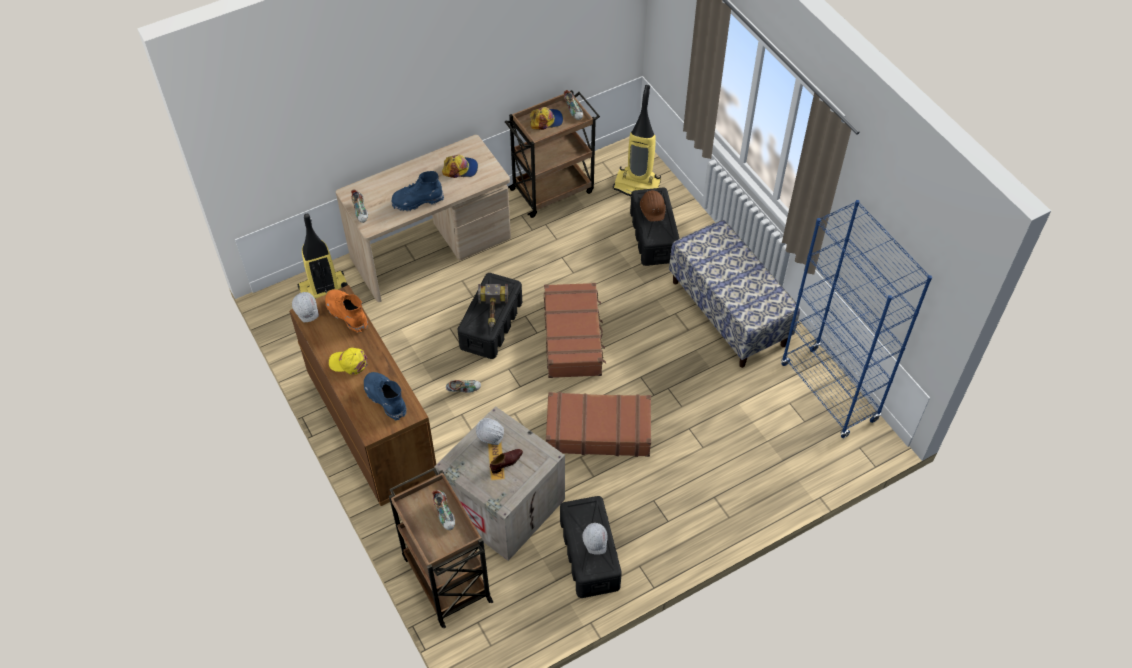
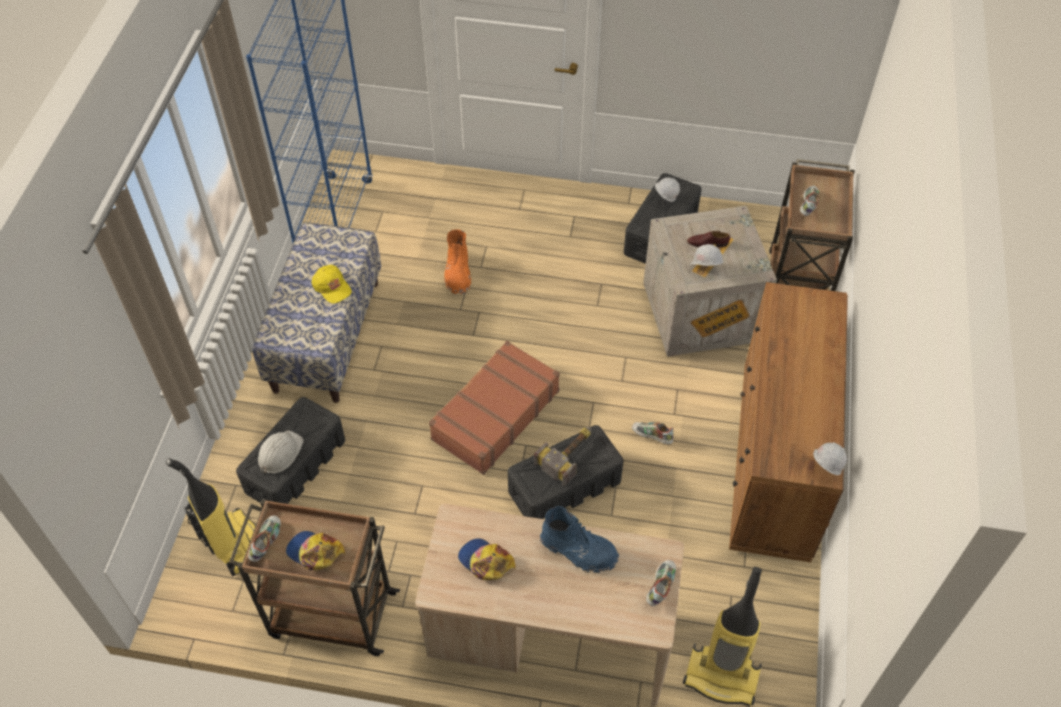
camera: 140 degrees left, 0 degrees up
(347, 314) = (777, 439): orange boot -> orange boot (458, 273)
(349, 363) = (811, 382): yellow cap -> yellow cap (332, 287)
(385, 399) = (797, 322): blue boot -> none
(598, 430) = (560, 316): brown suitcase -> none
(653, 208) = (280, 453): brown hard hat -> white hard hat

